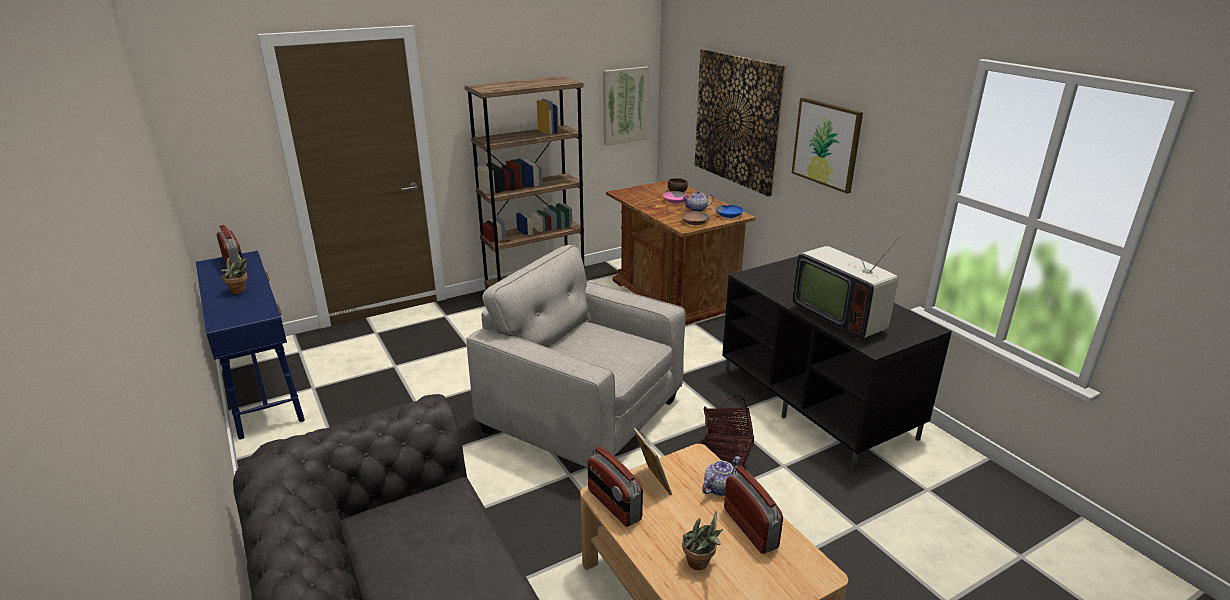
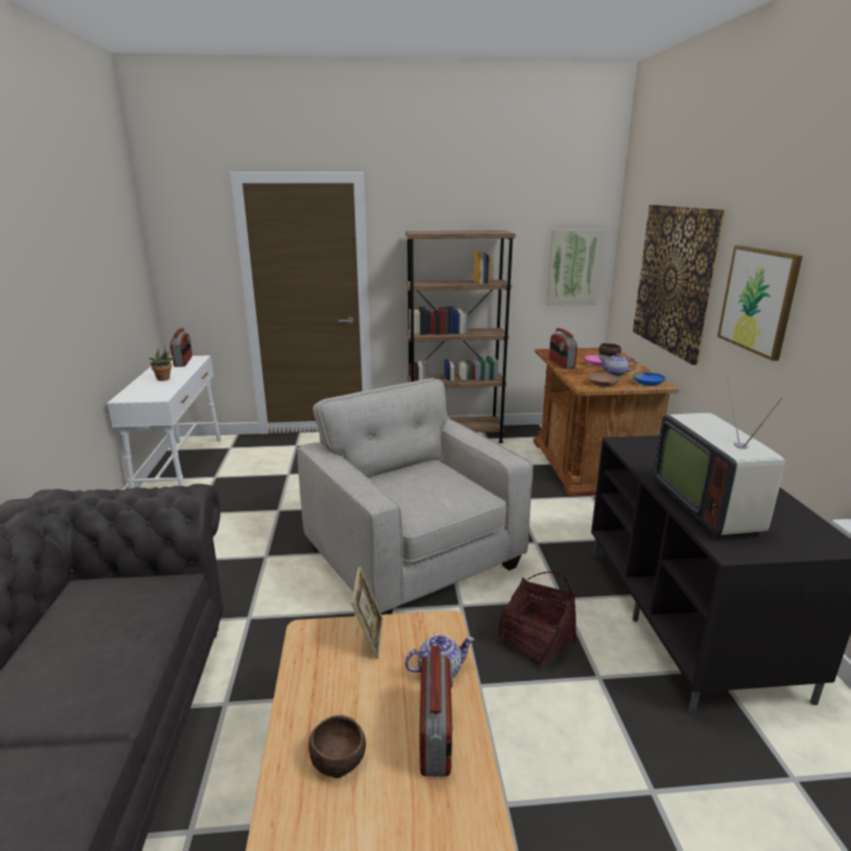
camera: 25 degrees right, 5 degrees down
(263, 387) = (182, 468): blue console table -> white console table
(613, 505) = (307, 649): radio -> radio (561, 363)
(700, 564) = (338, 757): potted plant -> brown bowl

